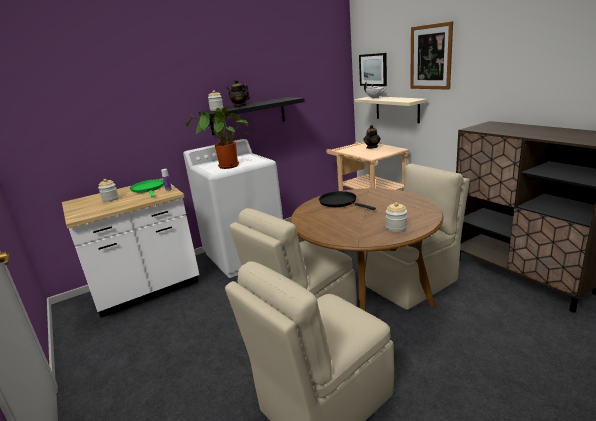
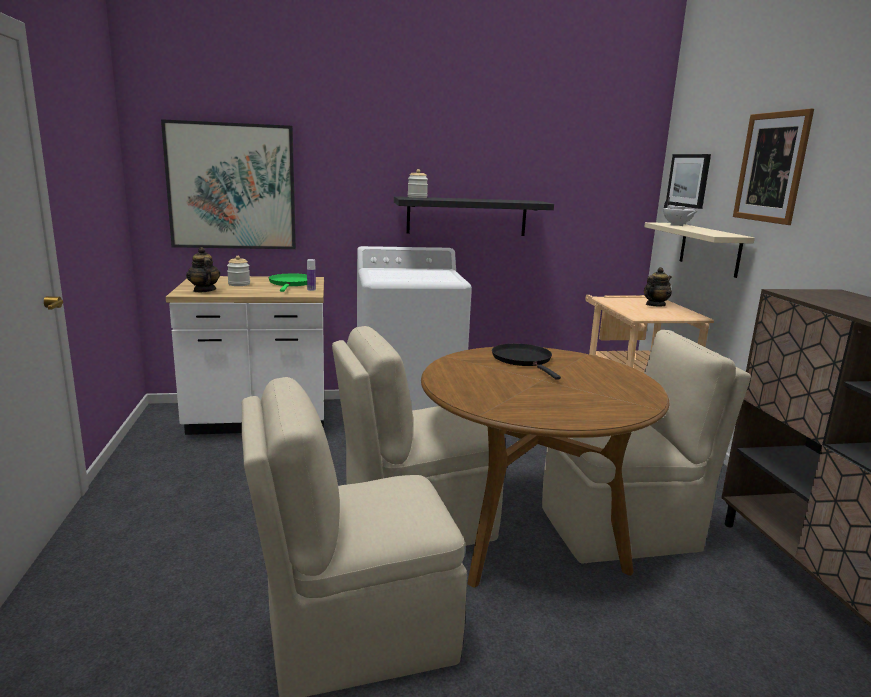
camera: 20 degrees right, 5 degrees down
(79, 128) = (232, 186): none -> picture
(227, 167) = (399, 277): potted plant -> none
(240, 106) = (452, 198): teapot -> teapot (204, 290)
(396, 228) = (563, 410): jar -> none

